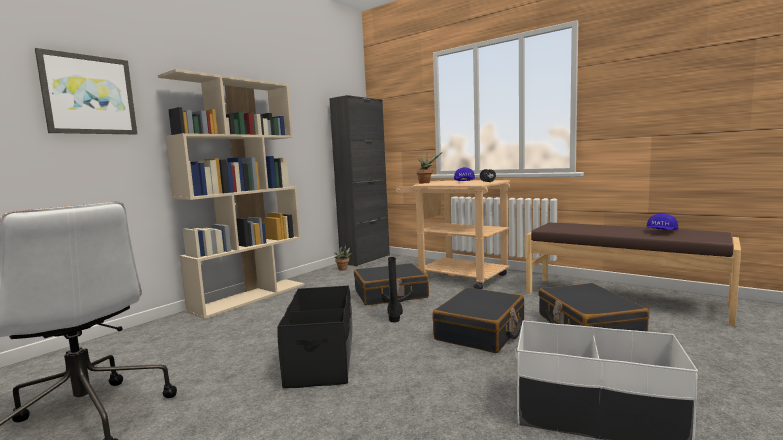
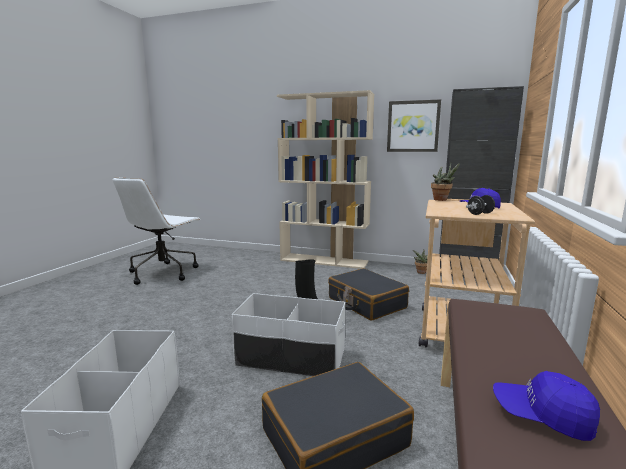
camera: 70 degrees right, 5 degrees up
(89, 95) = (253, 115): picture -> picture (413, 126)
(322, 358) = (226, 303): black storage box -> none
(481, 331) = (291, 358): black suitcase -> white storage box

